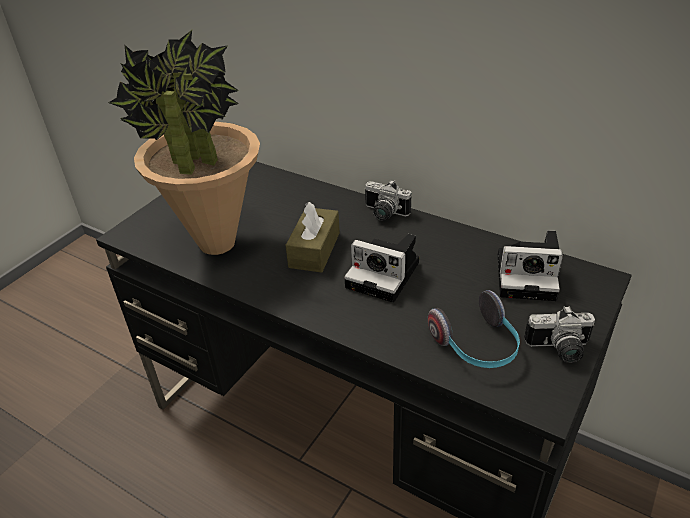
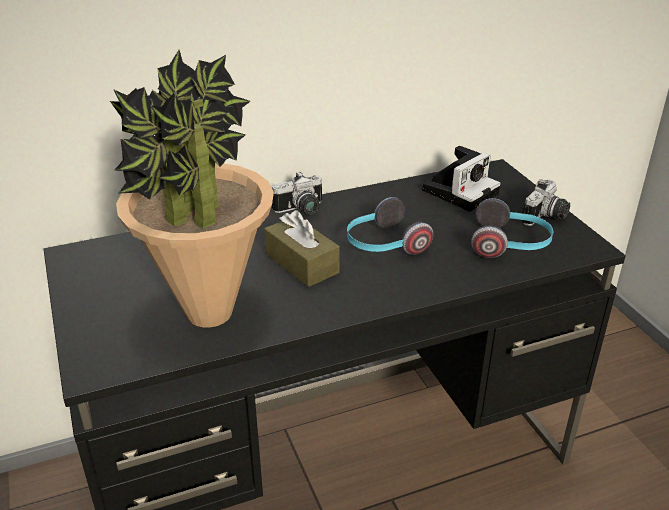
camera: 55 degrees left, 5 degrees down
(386, 275) = (384, 245): camera -> headphones

